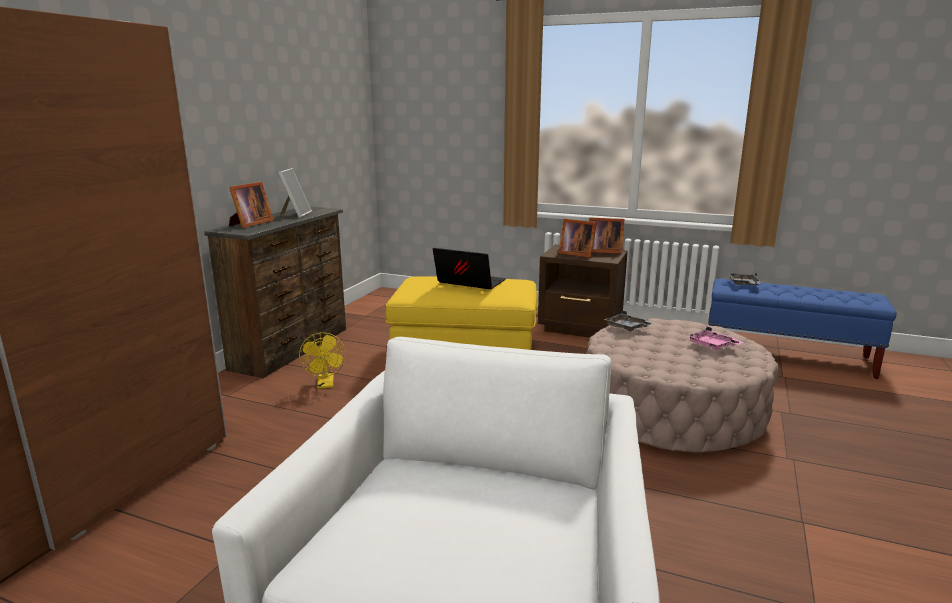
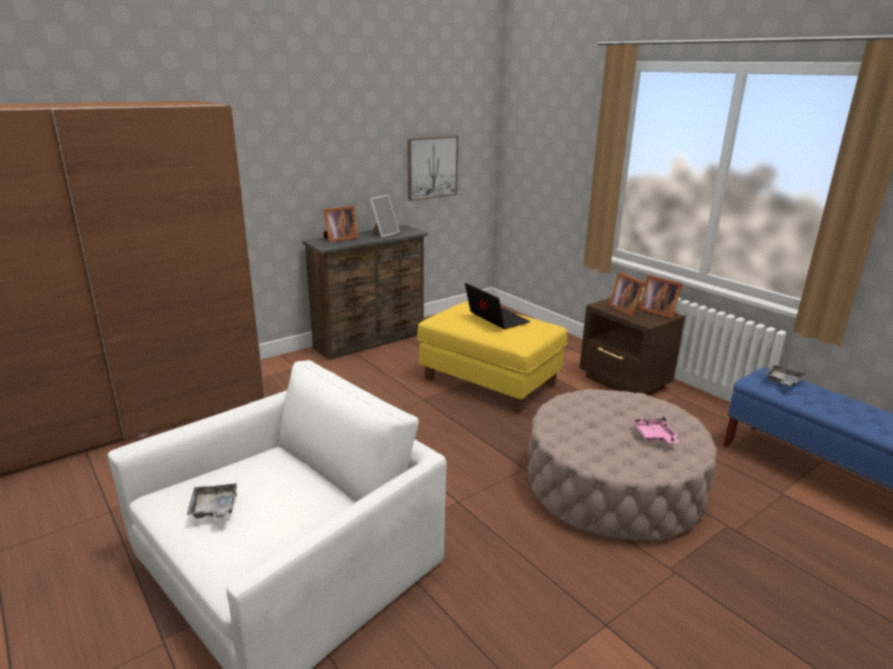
camera: 30 degrees right, 5 degrees up
(321, 138) = (432, 167): none -> picture
(326, 385) = (363, 377): yellow fan -> none
(627, 328) = (597, 396): grey tray -> grey tray (214, 509)

